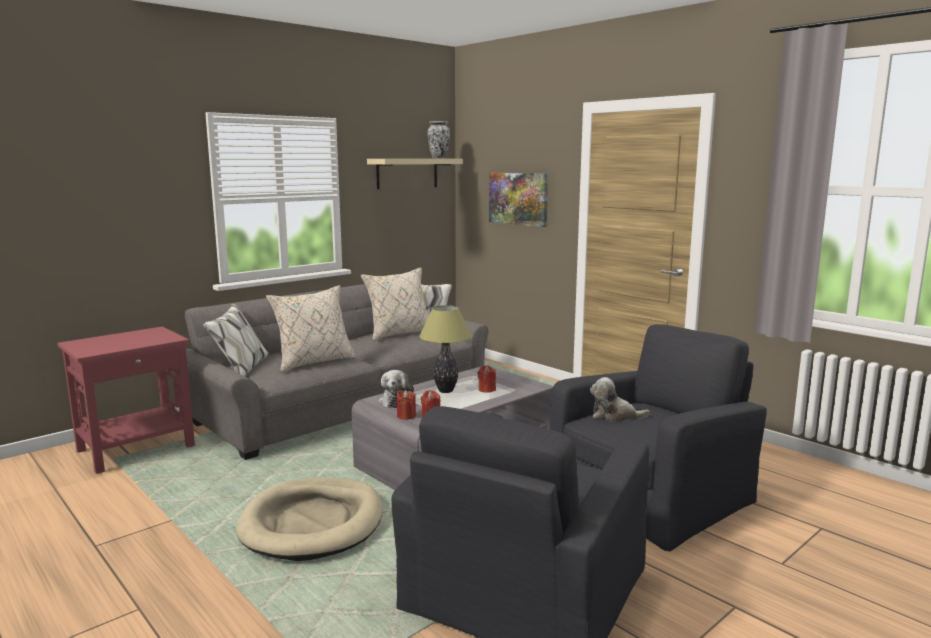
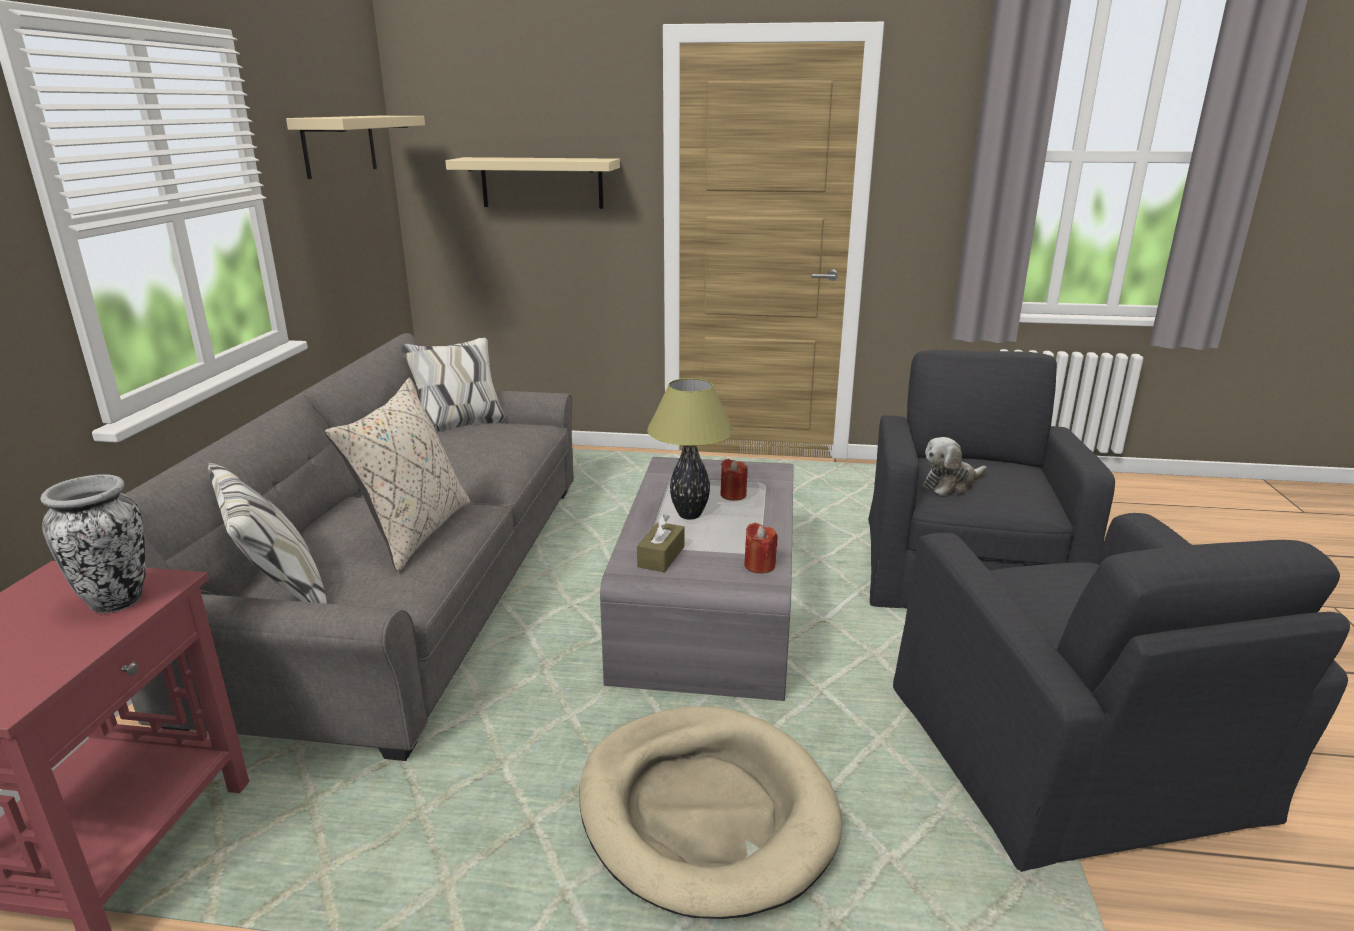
camera: 40 degrees left, 10 degrees up
(396, 401) = (661, 557): plush toy -> brown tissue box
(399, 334) = (452, 439): beige pillow -> none
(406, 416) = (725, 576): red candle -> none
(439, 158) = (384, 115): vase -> vase (117, 600)
(518, 198) = (542, 183): picture -> beige shelf

